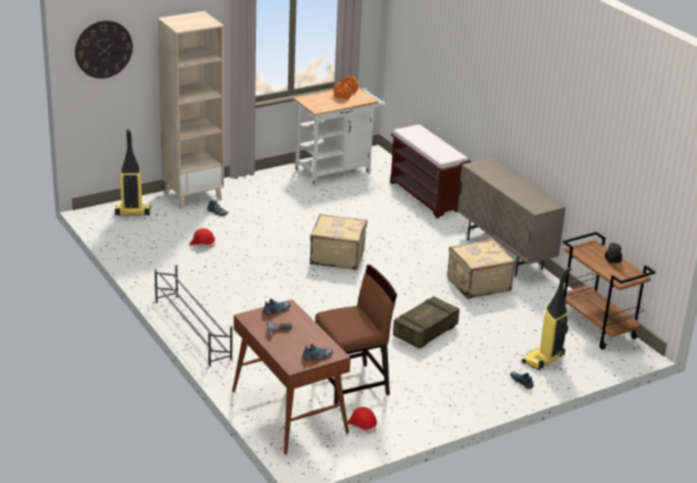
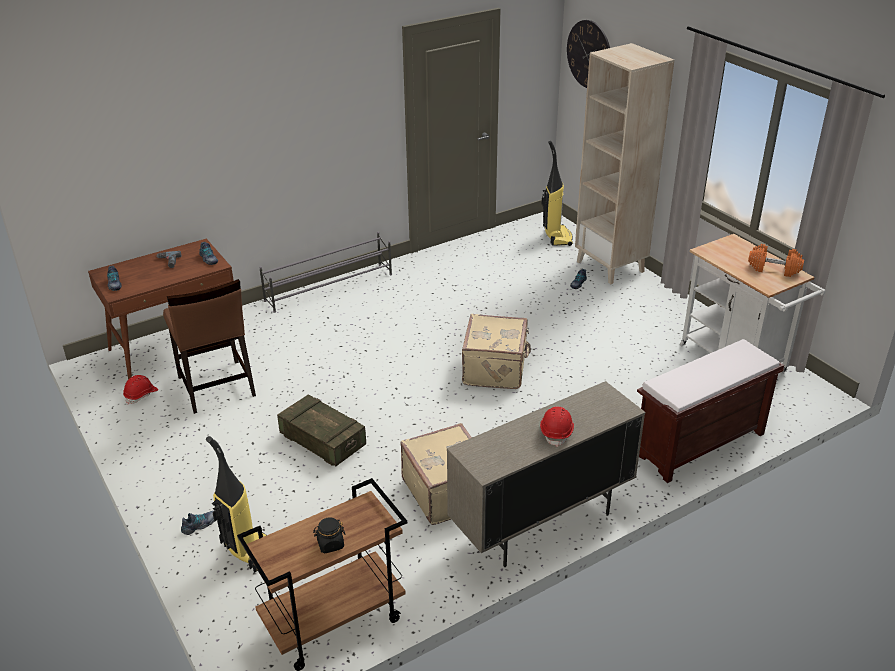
camera: 90 degrees right, 5 degrees up
(202, 244) = (501, 280): red hard hat -> red hard hat (556, 432)

